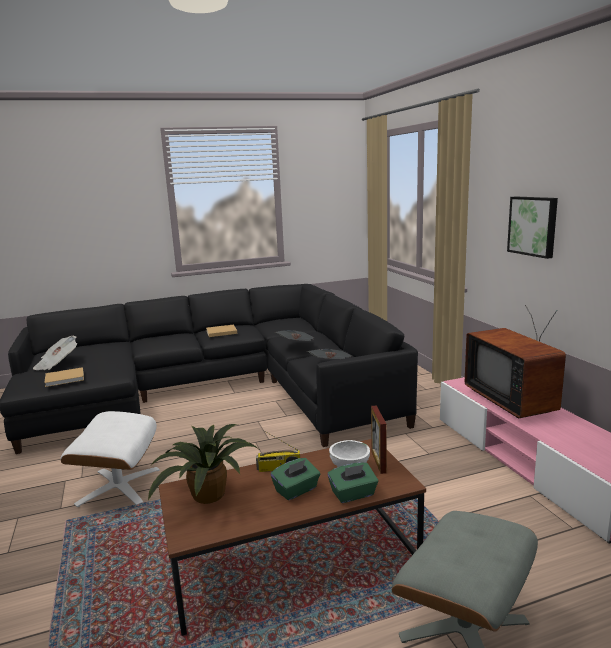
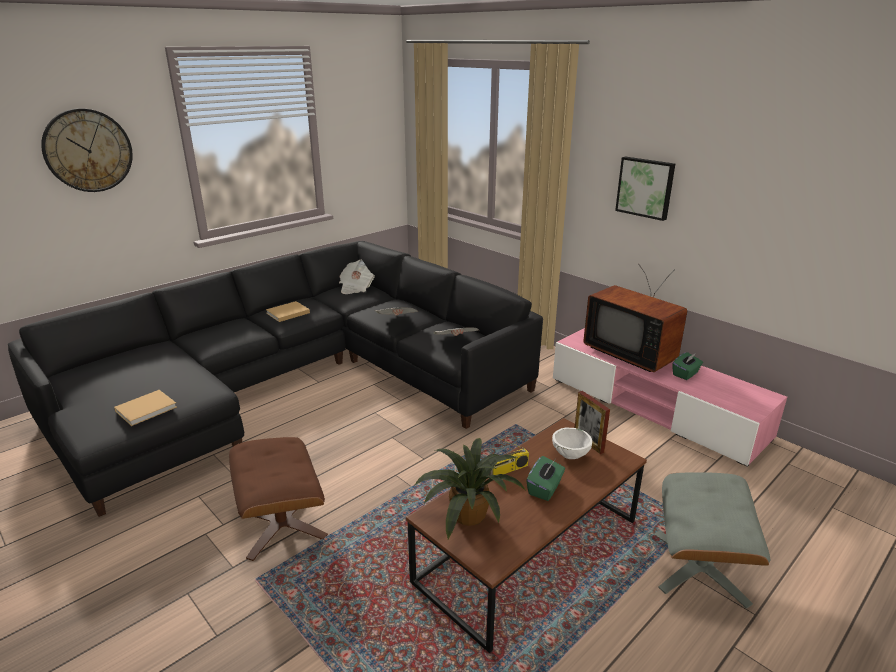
camera: 25 degrees left, 10 degrees up
(57, 364) = (109, 390): newspaper -> newspaper (356, 287)
(98, 199) = (88, 150): none -> wall clock
(118, 486) = (281, 524): white ottoman -> brown ottoman
(353, 494) = (596, 480): green tissue box -> green tissue box (685, 374)

